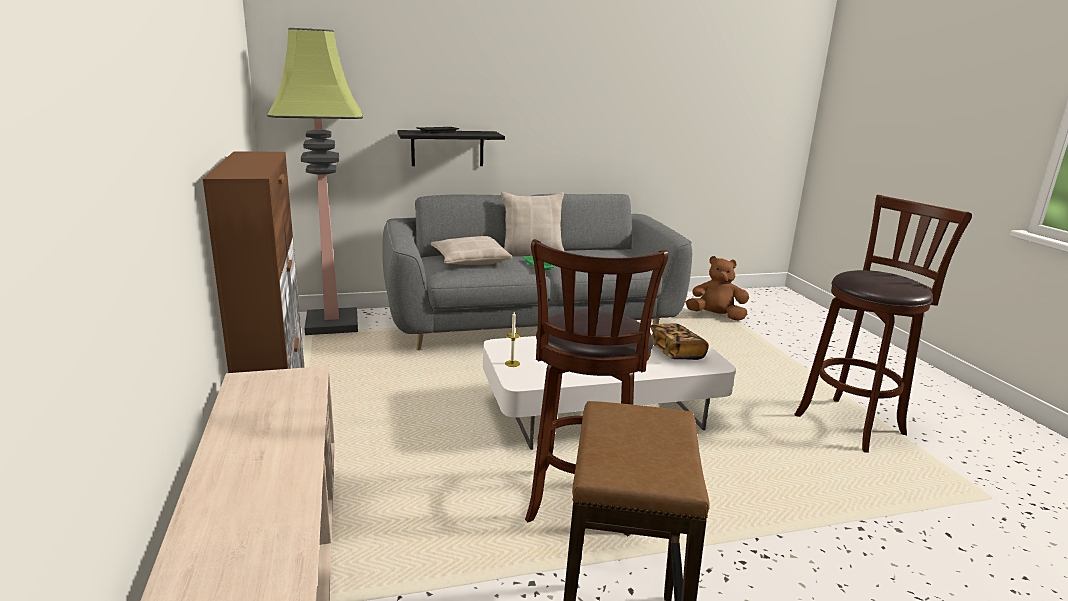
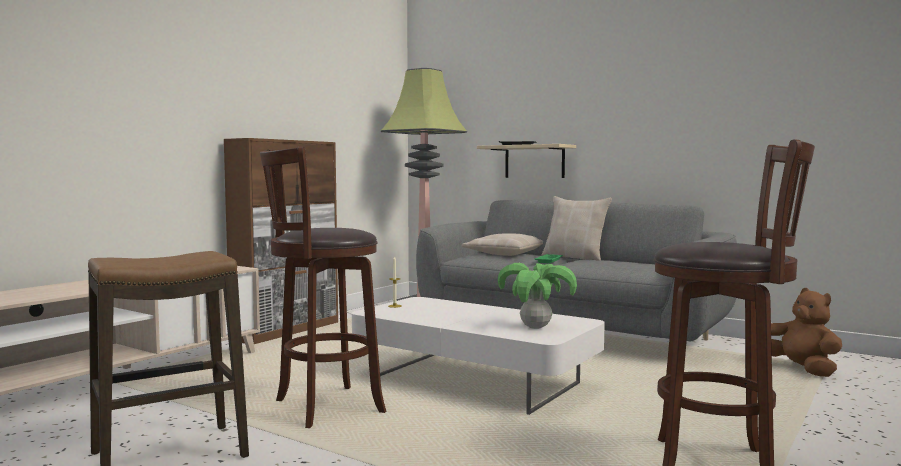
camera: 50 degrees right, 15 degrees down
(447, 148) = (534, 161): black shelf -> beige shelf
(675, 353) = (535, 327): book -> potted plant

